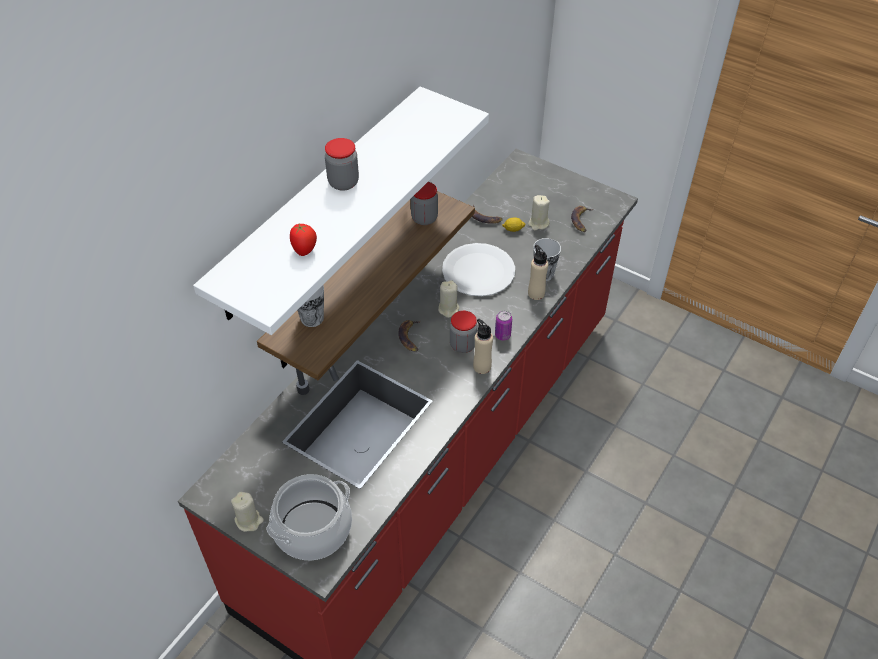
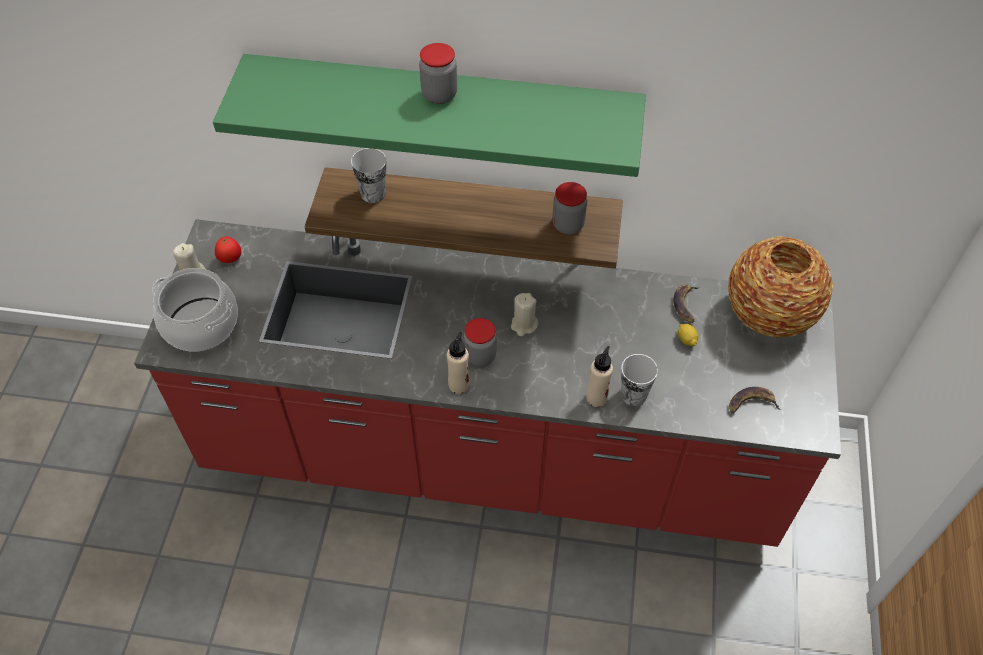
camera: 65 degrees right, 5 degrees up
(304, 250) = (324, 105): tomato -> tomato (230, 259)
(321, 202) = (442, 104): white shelf -> green shelf
(410, 337) = (465, 307): banana -> none
(478, 271) = (596, 331): white plate -> none
(502, 335) = (514, 387): can -> none
(516, 182) = (770, 315): none -> vase
(538, 223) = (714, 361): beige candle -> none

